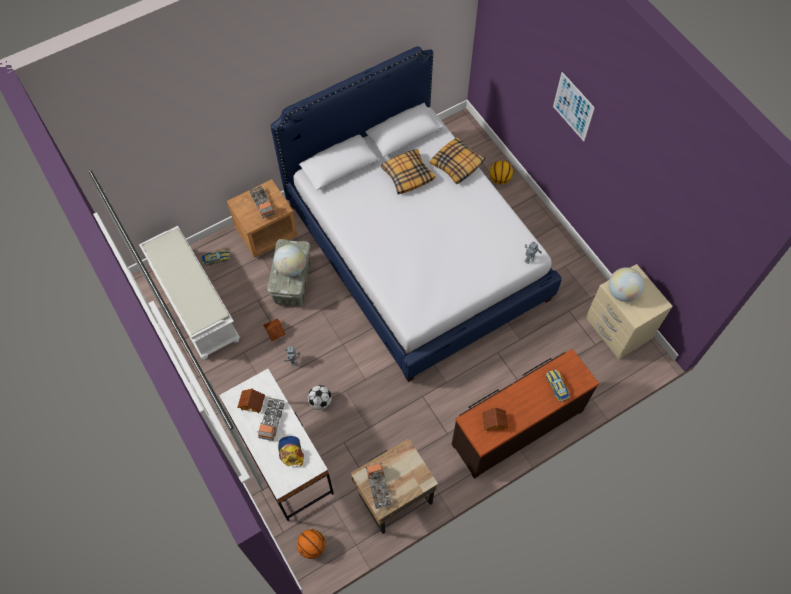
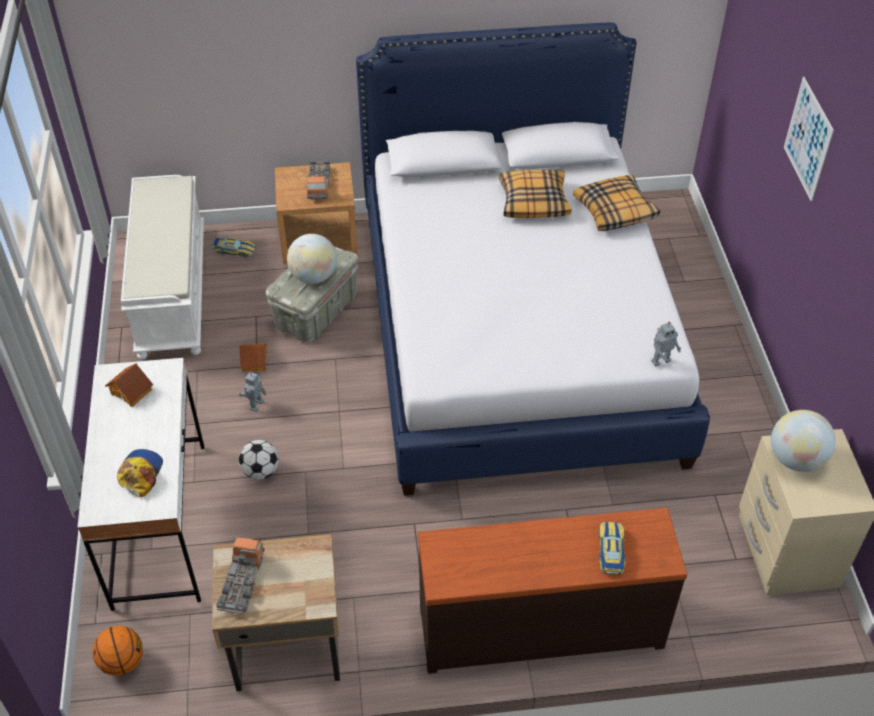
camera: 25 degrees right, 15 degrees down
(272, 420) = (143, 423): toy truck -> none
(494, 422) = (476, 561): toy house -> none
(500, 179) = (693, 287): basketball -> none

